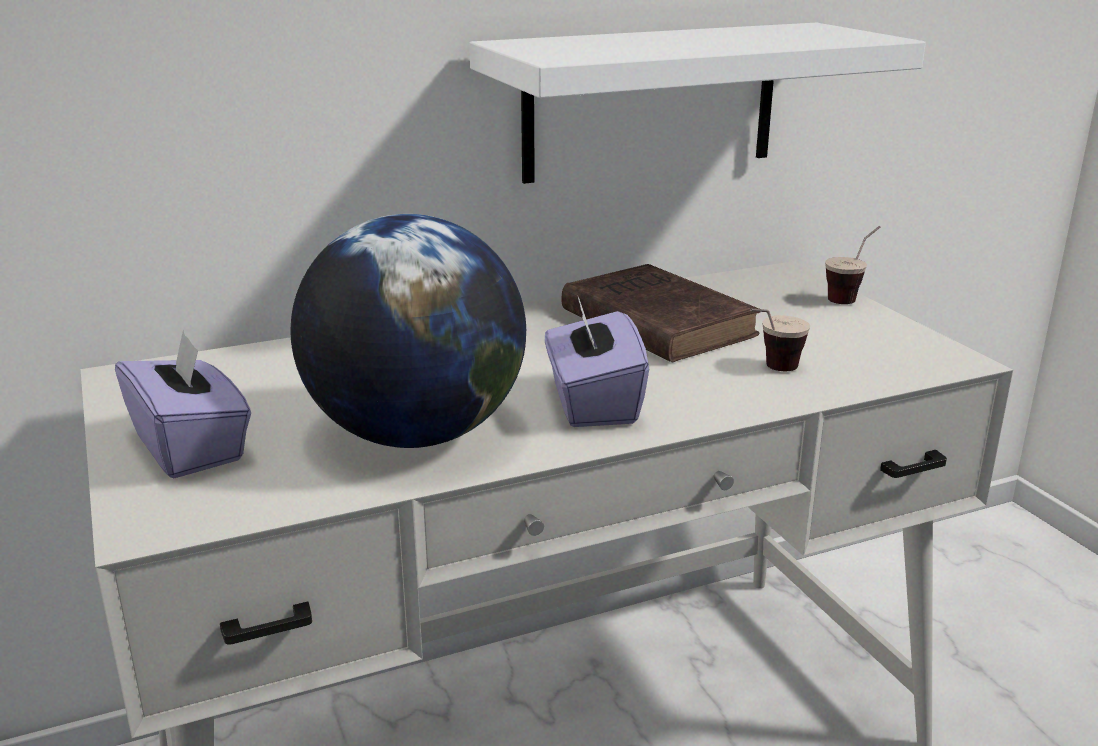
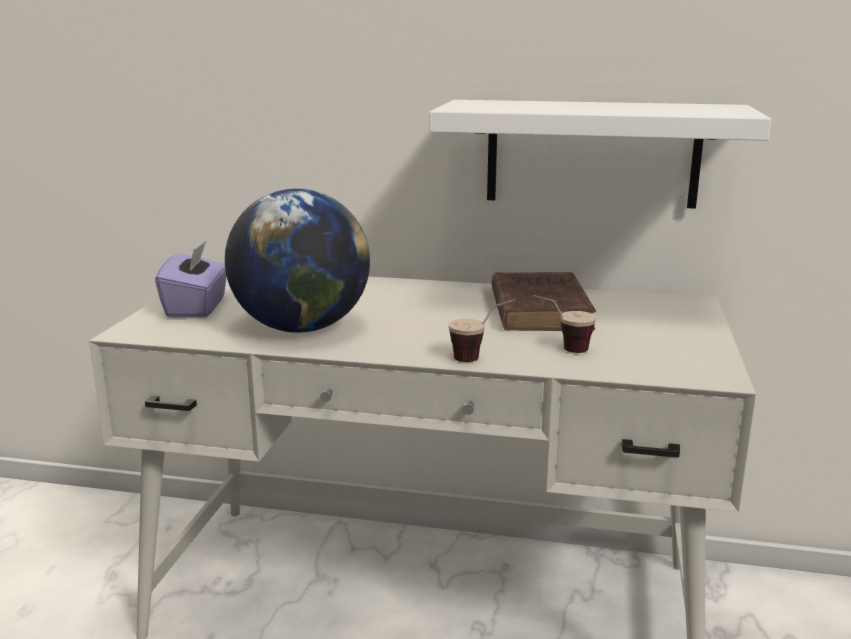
camera: 35 degrees right, 5 degrees down
(592, 403) = (418, 338): purple tissue box -> none
(851, 296) = (715, 325): cup -> cup (481, 358)

